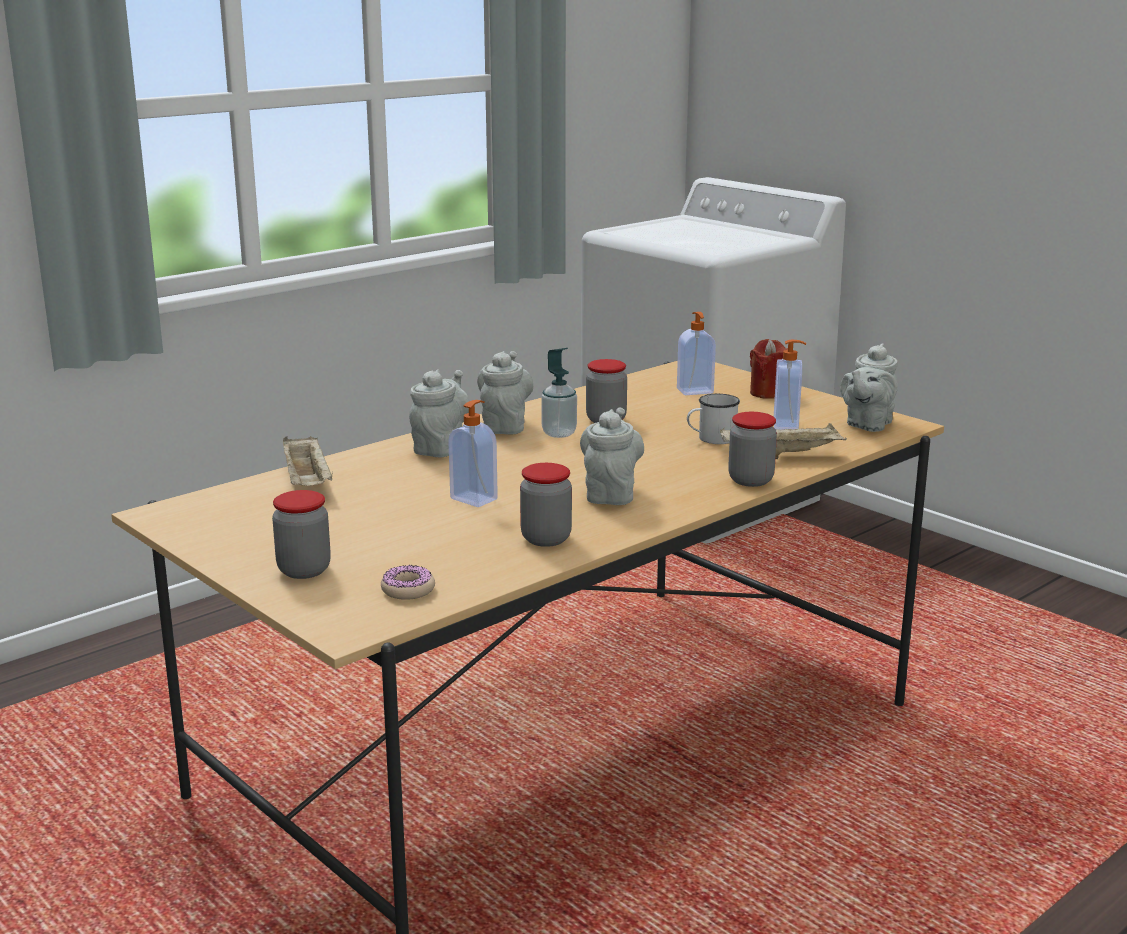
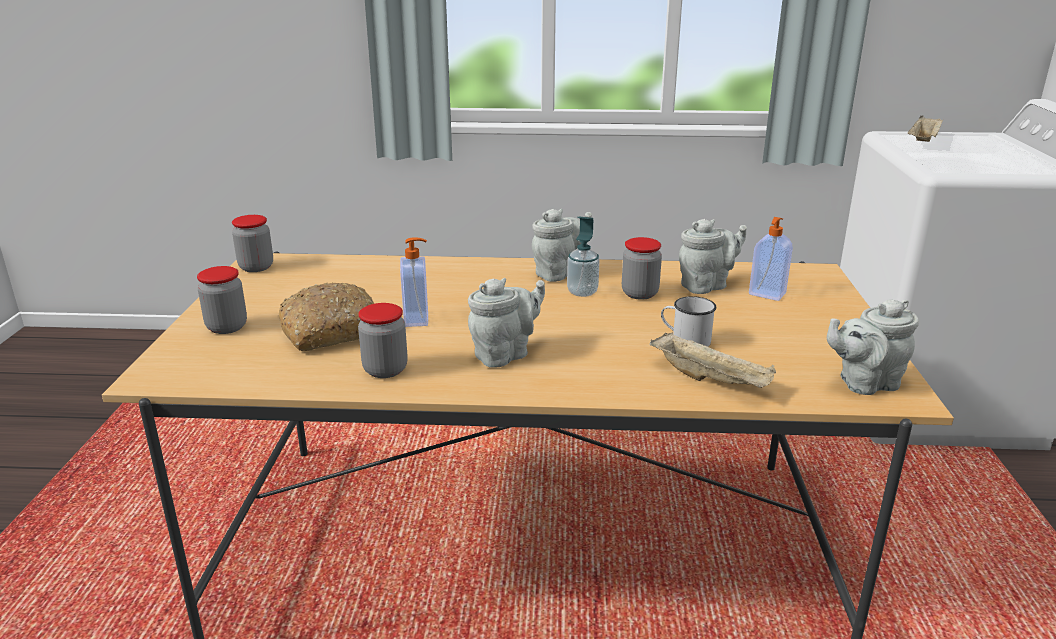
camera: 45 degrees right, 5 degrees up
(308, 483) = (362, 270): beige tray -> beige tray (923, 142)
(408, 590) = (235, 367): donut -> none
(420, 533) = (332, 331): none -> bread
(440, 448) = (485, 274): grey teapot -> grey teapot (707, 286)
(750, 480) = (633, 390): jar -> jar (256, 267)
(768, 393) = (831, 318): red candle -> none
(787, 425) = (780, 353): soap dispenser -> none

